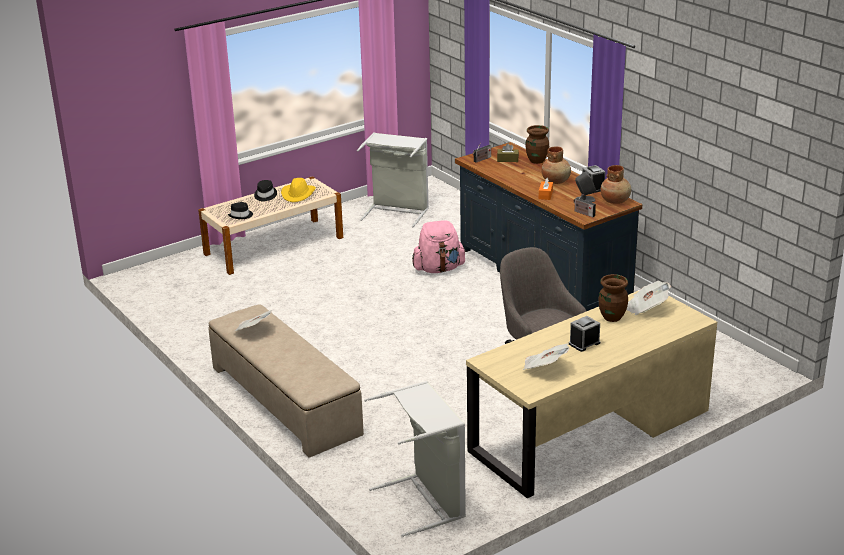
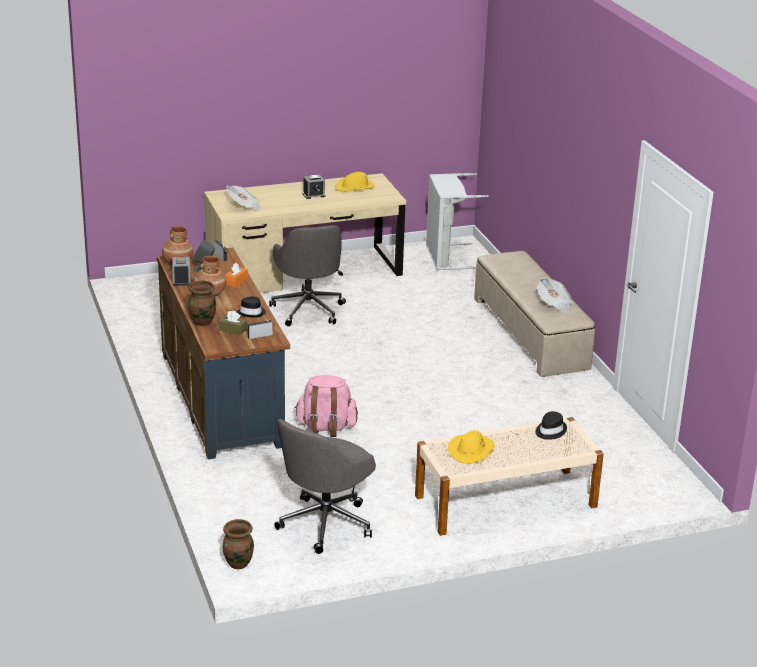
camera: 165 degrees left, 0 degrees up
(265, 195) = (514, 457): black hat -> black hat (252, 313)
(397, 212) = (325, 525): grey laundry basket -> grey office chair
(544, 367) = (355, 187): newspaper -> yellow hat
(612, 317) = (276, 206): brown vase -> brown vase (238, 564)

